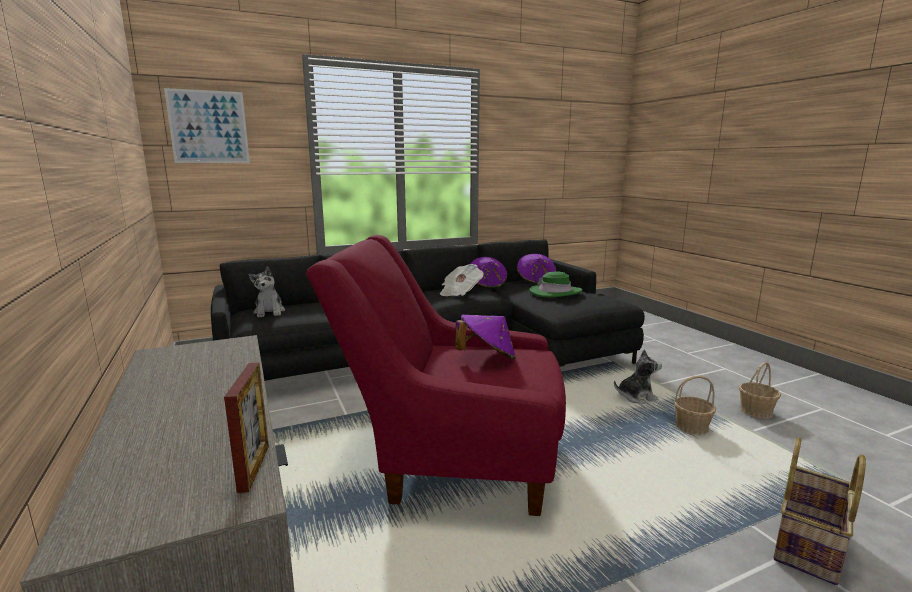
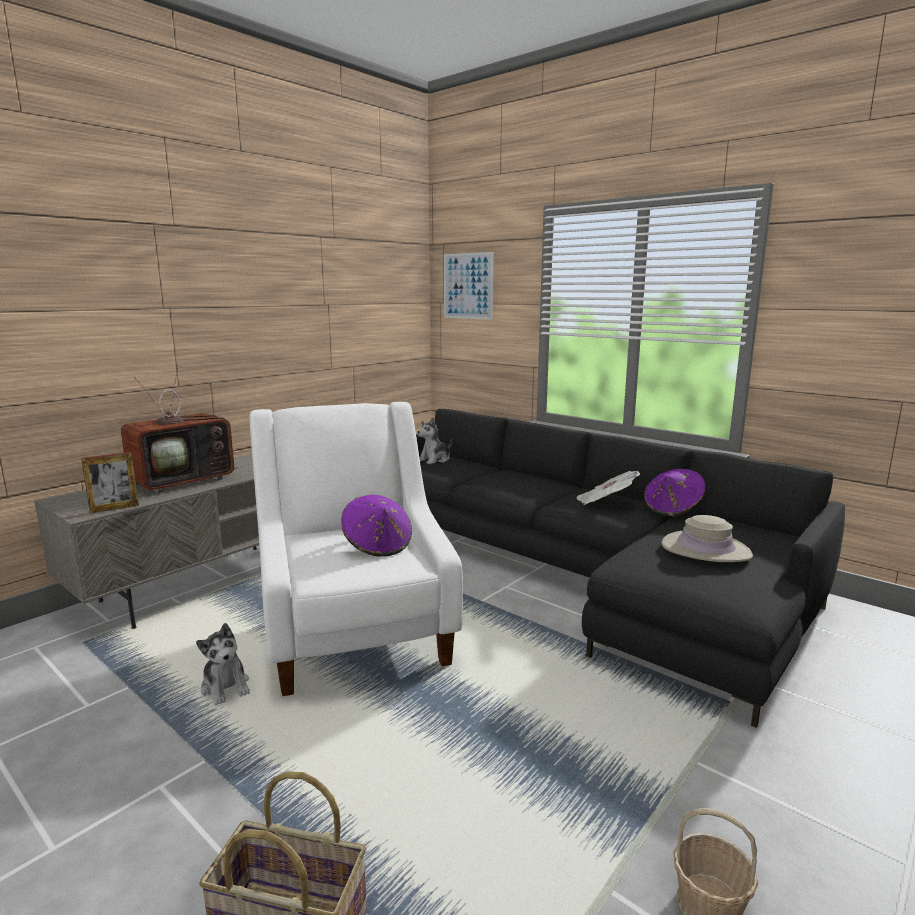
camera: 65 degrees right, 0 degrees up
(188, 410) = (185, 480): none -> television
(452, 458) = (355, 632): red armchair -> white armchair
(536, 281) = (746, 530): purple hat -> none
(555, 292) = (705, 549): green hat -> beige hat
(636, 396) = (614, 738): plush toy -> plush toy (226, 686)
(692, 427) = (558, 806): basket -> none

